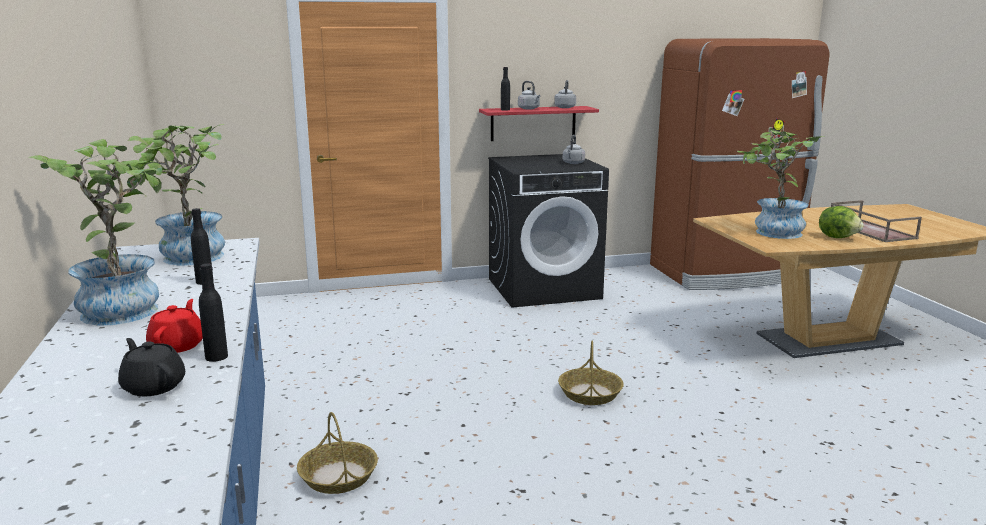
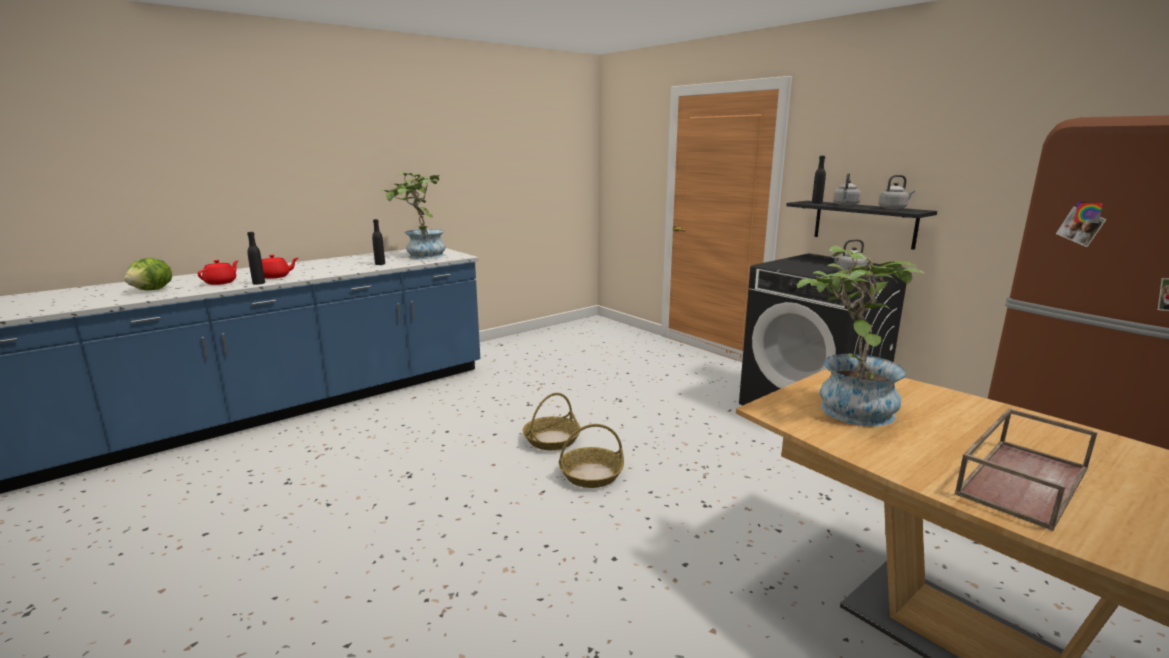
camera: 65 degrees right, 0 degrees up
(125, 307) = (332, 262): potted plant -> none
(153, 386) = (221, 282): black teapot -> red teapot
(338, 476) = (405, 413): basket -> basket (552, 439)
(533, 123) = (864, 224): red shelf -> black shelf
(837, 237) = (909, 452): lettuce -> lettuce (153, 290)

